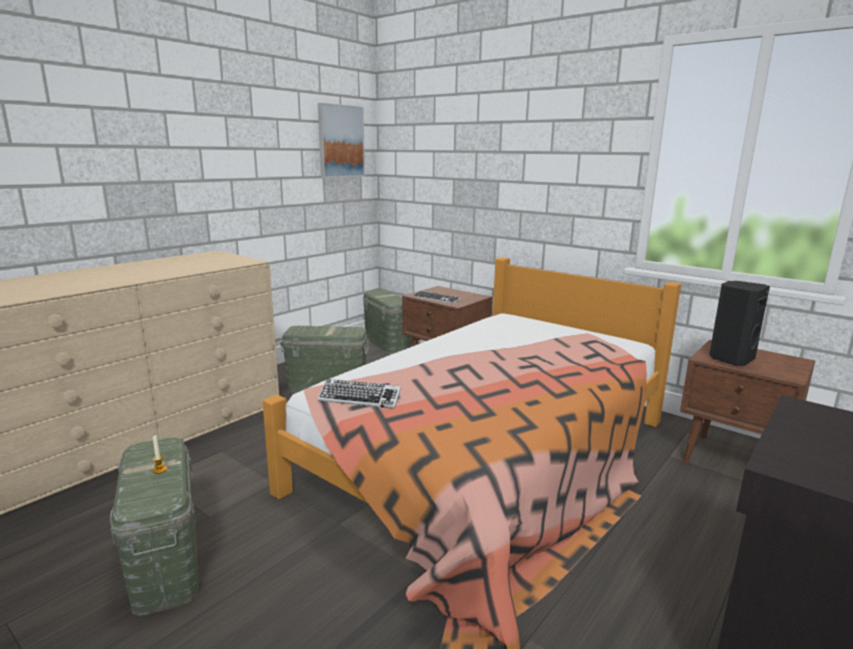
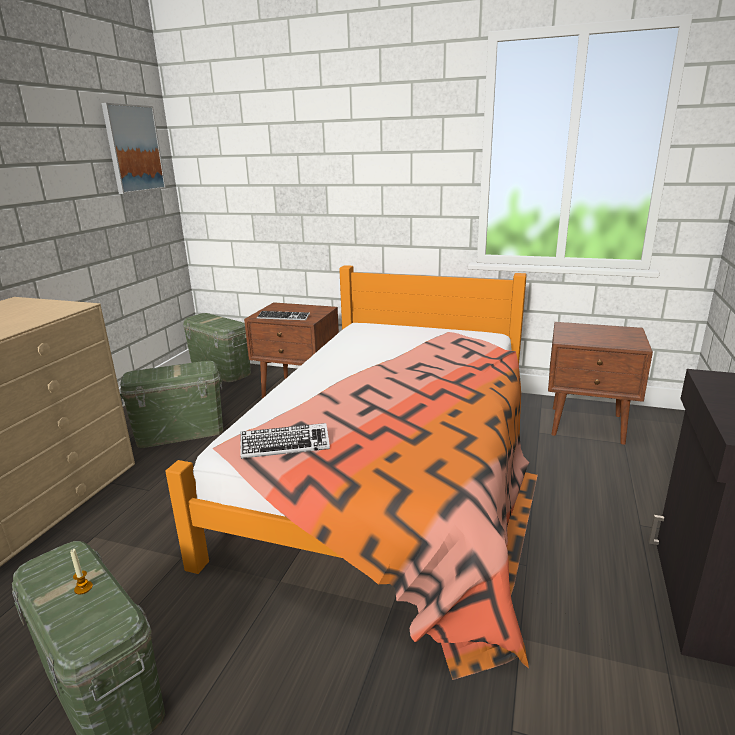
camera: 20 degrees left, 5 degrees up
(730, 359) = (584, 337): black speaker -> none

